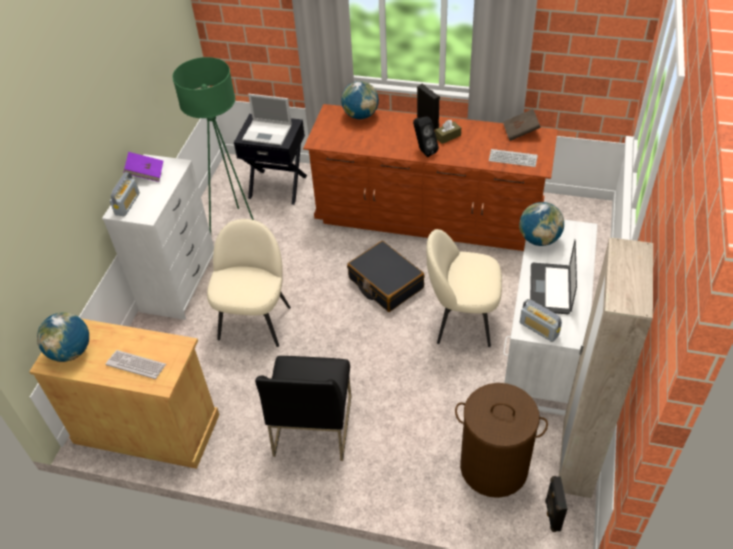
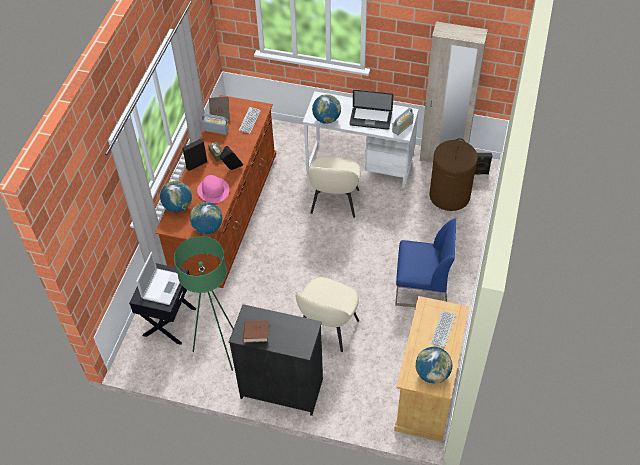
camera: 90 degrees left, 5 degrees up
(127, 204) = (294, 343): radio -> radio (216, 130)
(146, 173) = (256, 335): purple book -> brown book
(180, 284) = (282, 388): white dresser -> black dresser
(255, 321) = (327, 328): beige chair -> beige chair turned 75 degrees counterclockwise
(312, 424) = (421, 288): black chair -> blue chair
(327, 141) = (208, 228): none -> globe
(385, 283) = (296, 245): black suitcase -> none
(387, 139) = (213, 190): none -> pink hat

